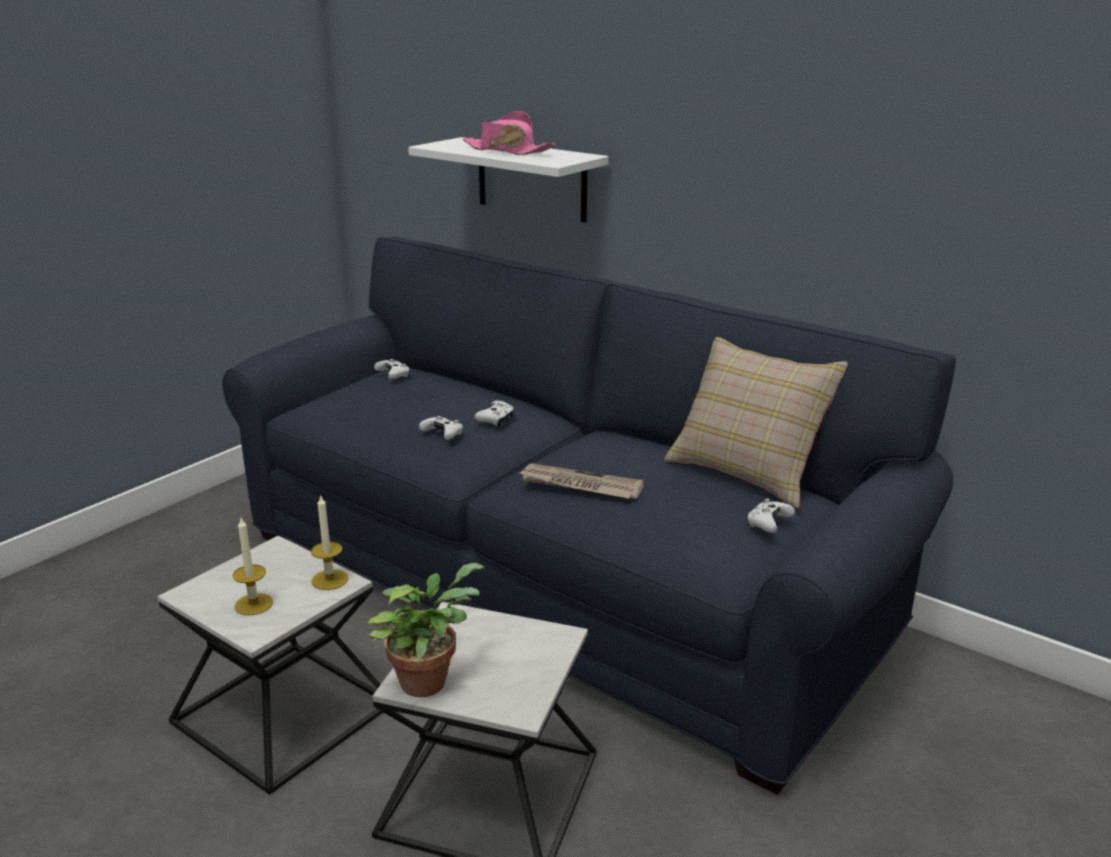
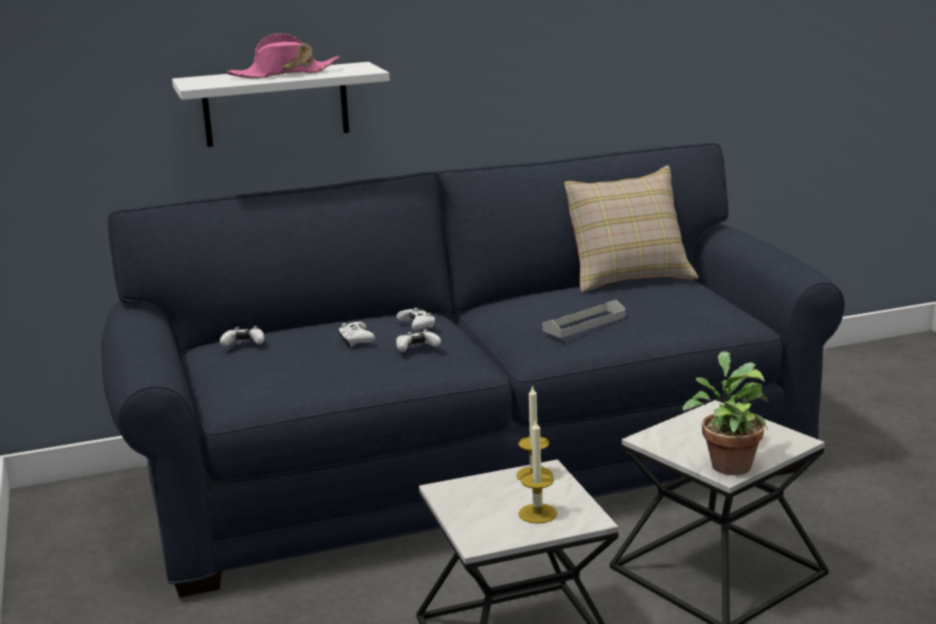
camera: 55 degrees left, 5 degrees down
(579, 485) = (584, 323): newspaper -> grey tray
(768, 524) = (707, 291): white game controller -> white game controller (356, 341)

